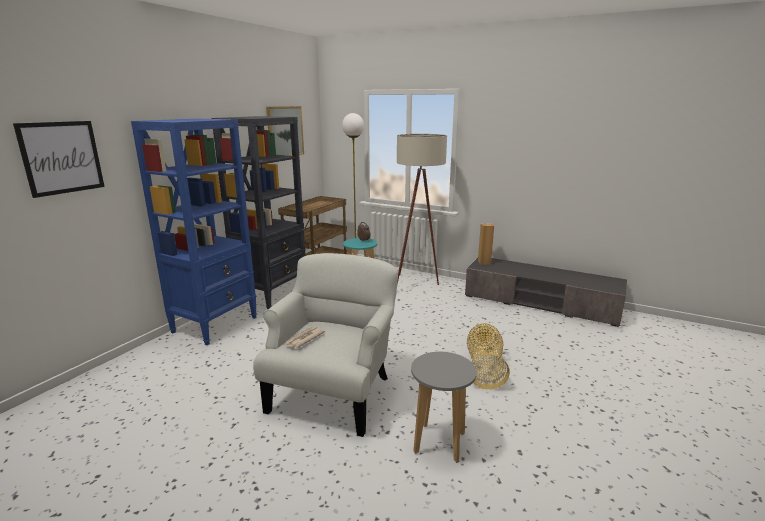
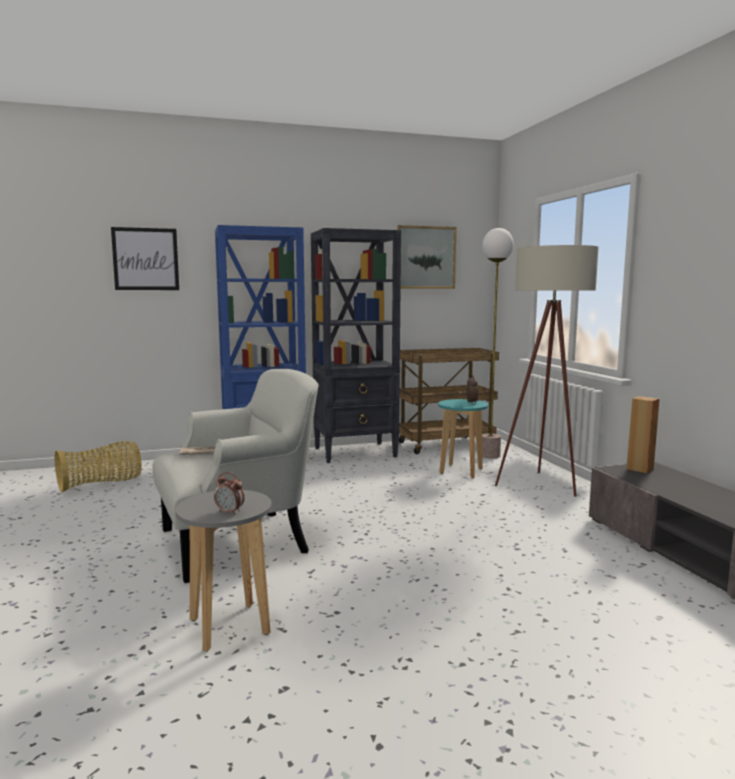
camera: 45 degrees right, 10 degrees down
(460, 371) = (230, 512): none -> alarm clock
(484, 368) = (437, 596): basket -> basket (102, 484)

